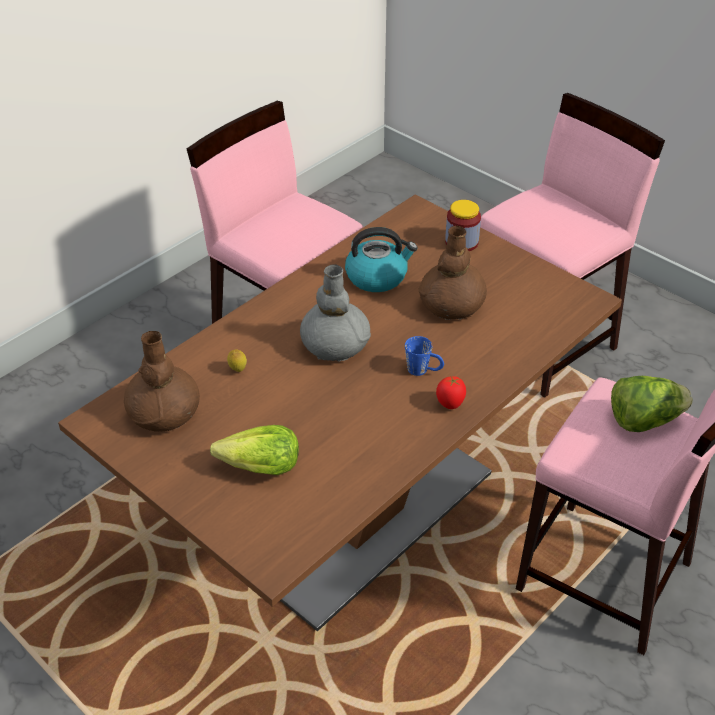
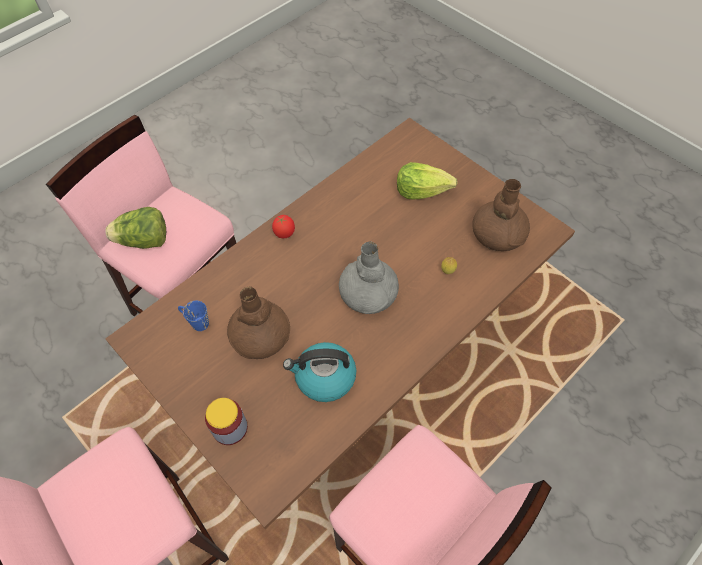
camera: 175 degrees left, 15 degrees up
(423, 370) = (299, 265): blue mug -> blue mug (195, 322)

